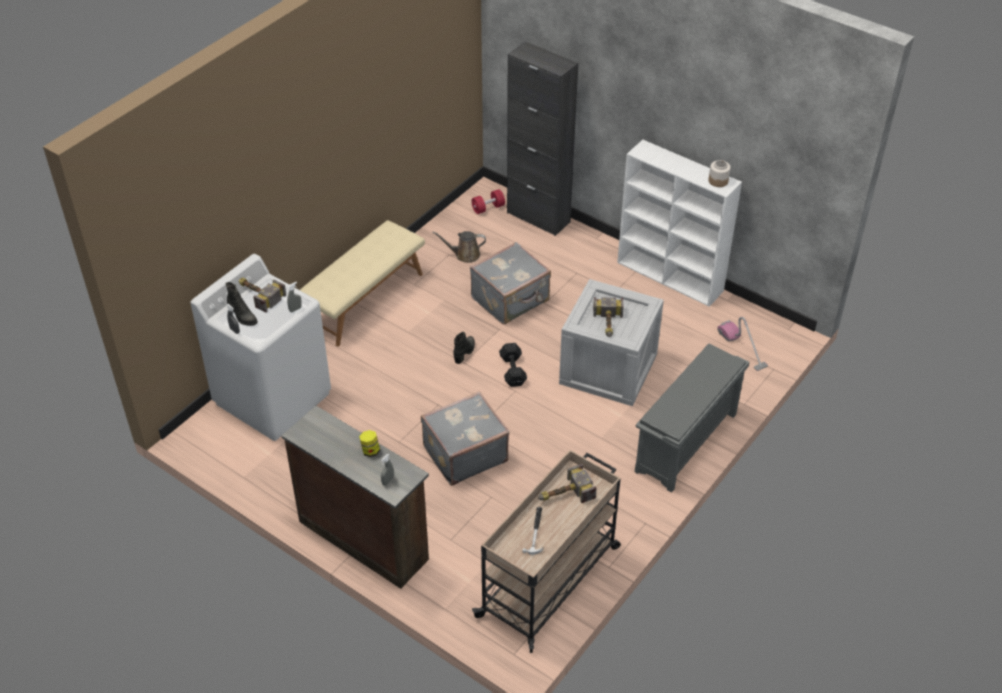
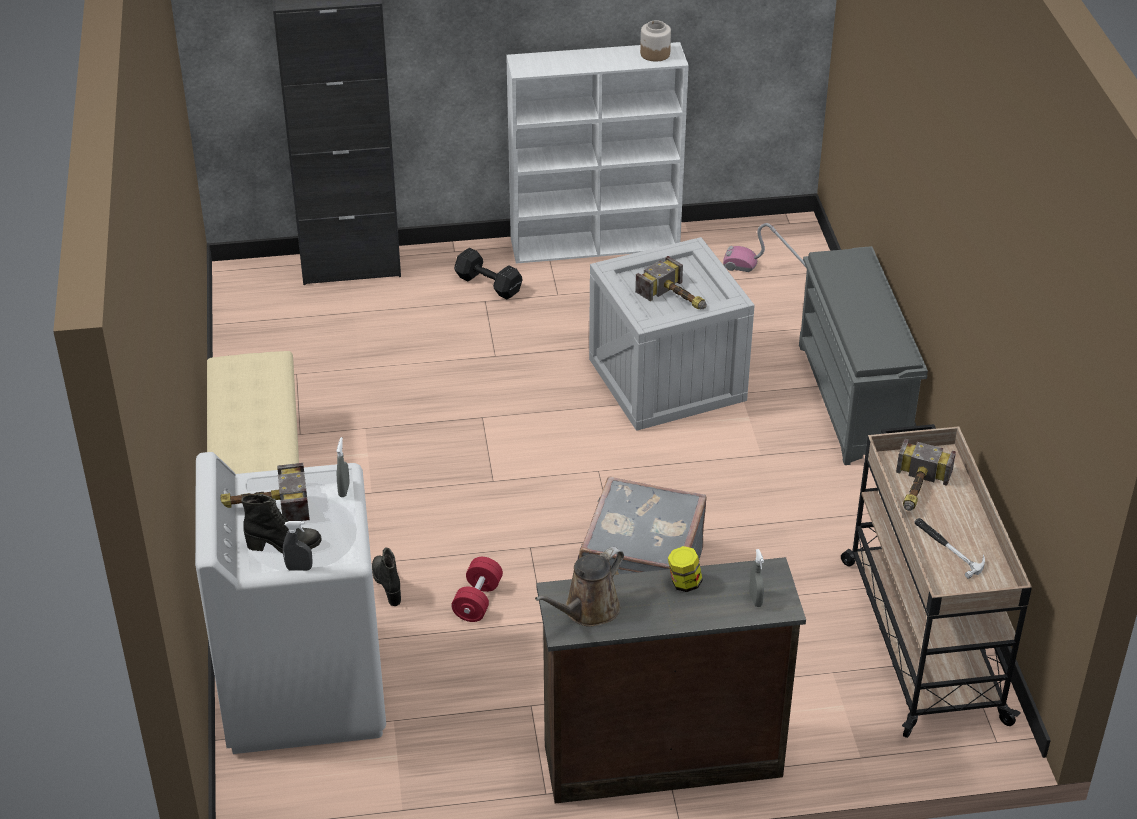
camera: 45 degrees left, 5 degrees down
(464, 352) = (477, 469): black boot -> black boot (388, 584)
(465, 255) = (318, 362): brown watering can -> brown watering can (588, 610)
(488, 208) = (271, 293): red dumbbell -> red dumbbell (477, 601)
(511, 300) = (450, 377): grey suitcase -> none
(512, 372) = (565, 453): black dumbbell -> black dumbbell (489, 285)

